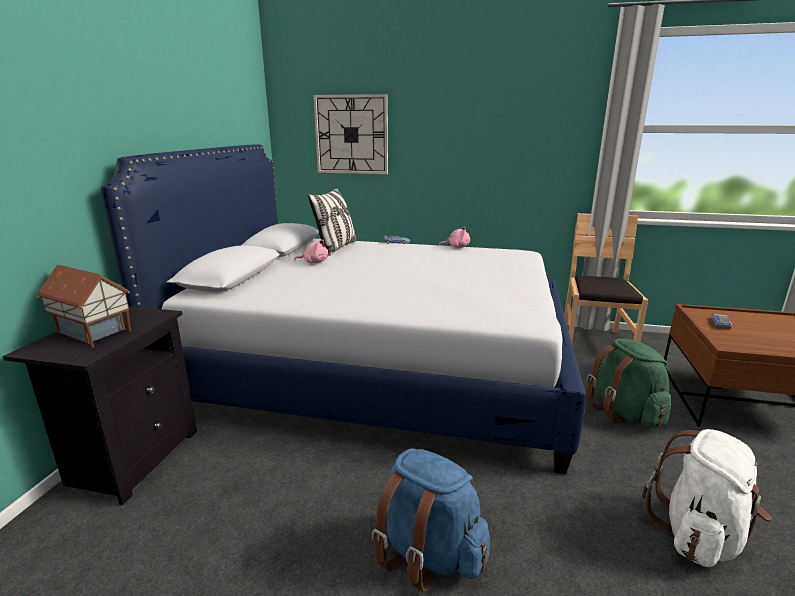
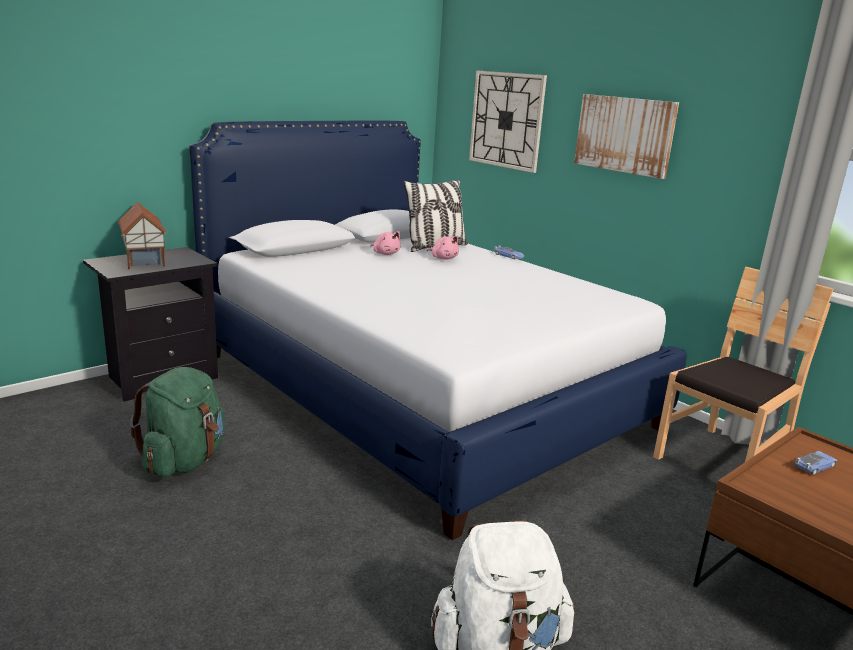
camera: 35 degrees right, 0 degrees up
(427, 553) = (253, 523): blue backpack -> none
(456, 247) = (564, 276): pink plush toy -> pink plush toy (443, 258)
(466, 134) = (624, 134): none -> picture
(624, 413) = (620, 532): green backpack -> green backpack (184, 461)

